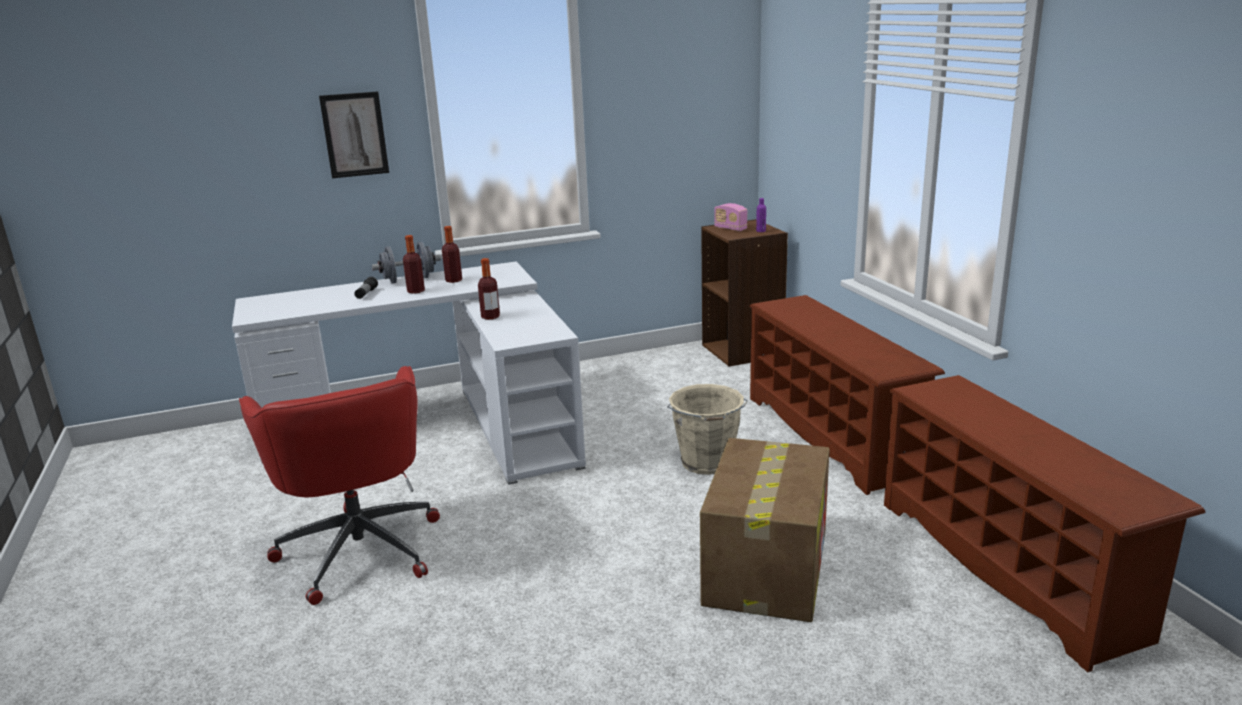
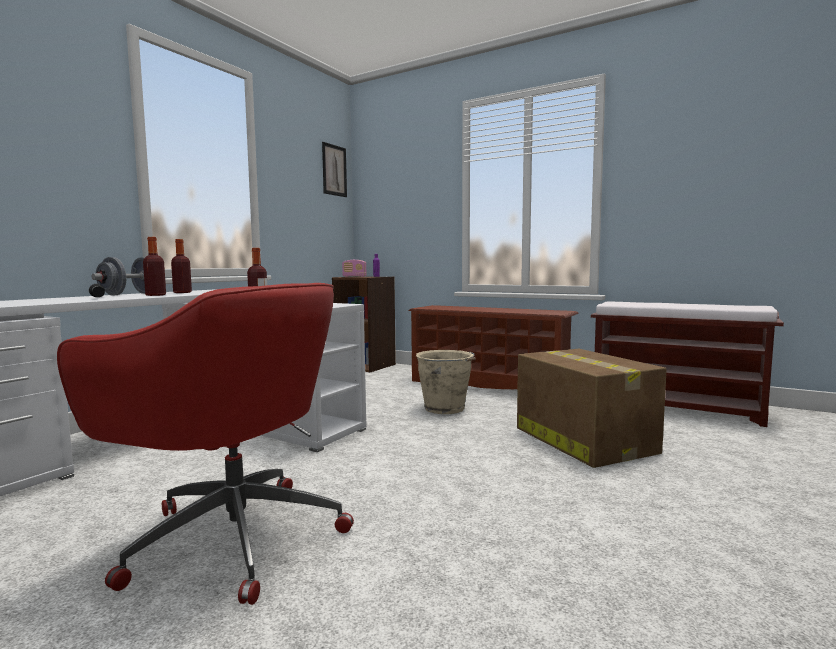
camera: 40 degrees left, 15 degrees down
(354, 135) = (61, 148): picture -> picture (334, 170)
(1008, 567) = (677, 407): brown shoe rack -> brown bench

